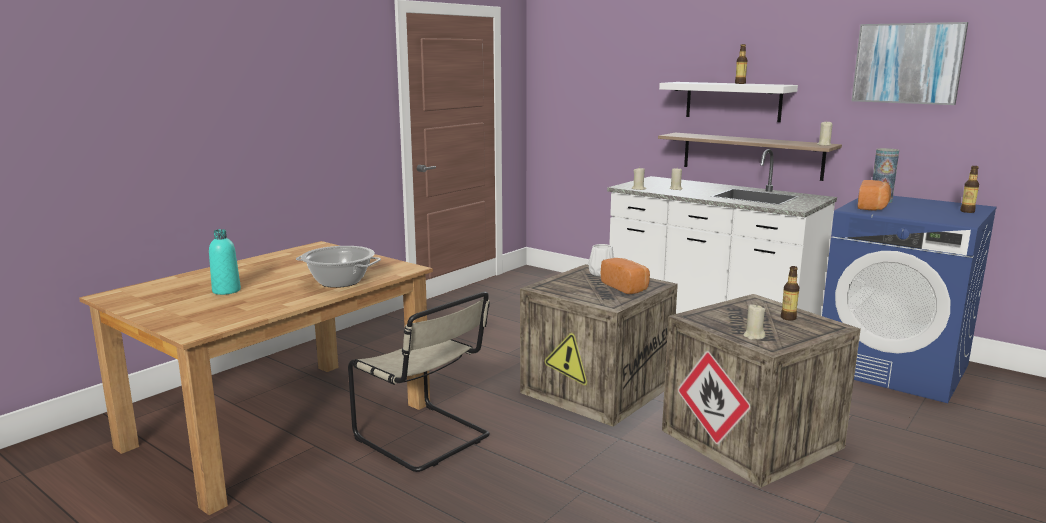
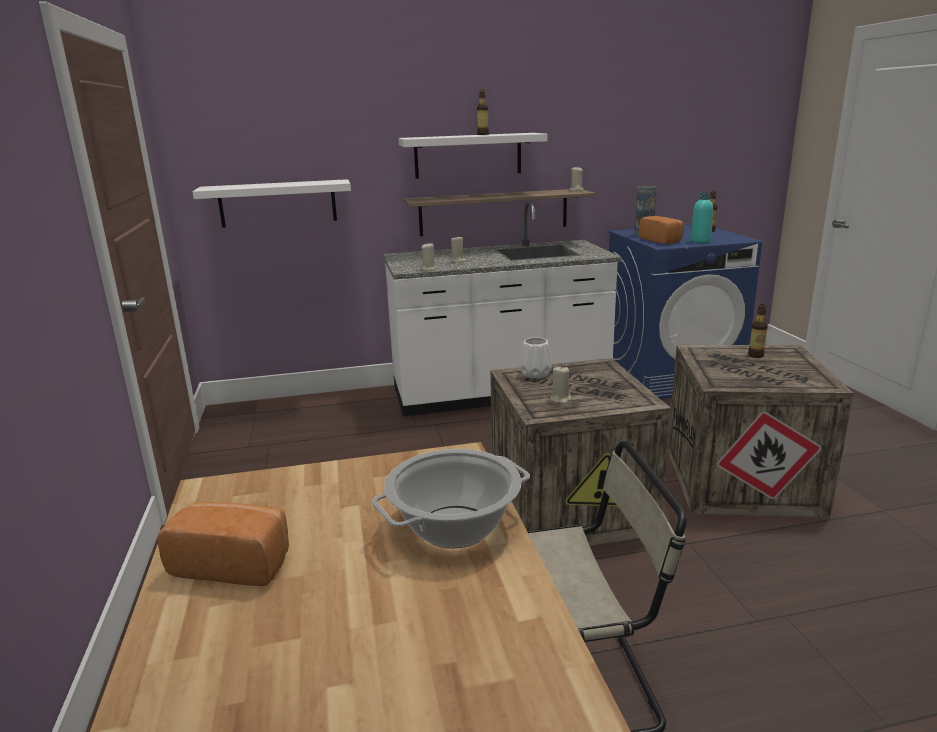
camera: 50 degrees left, 5 degrees up
(226, 291) = (344, 671): turquoise bottle -> turquoise bottle (700, 241)
(588, 124) = (278, 203): none -> white shelf
(626, 287) = (595, 378): bread -> bread (234, 563)
(753, 336) = (793, 381): beige candle -> beige candle (561, 399)
(907, 63) = (628, 106): picture -> none

